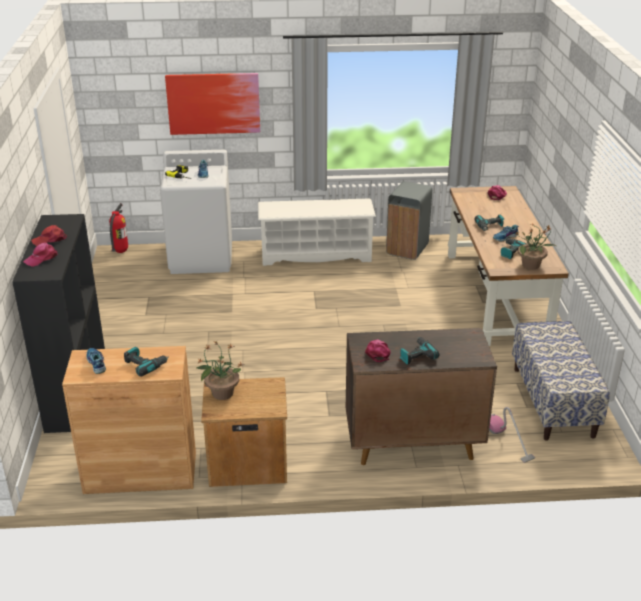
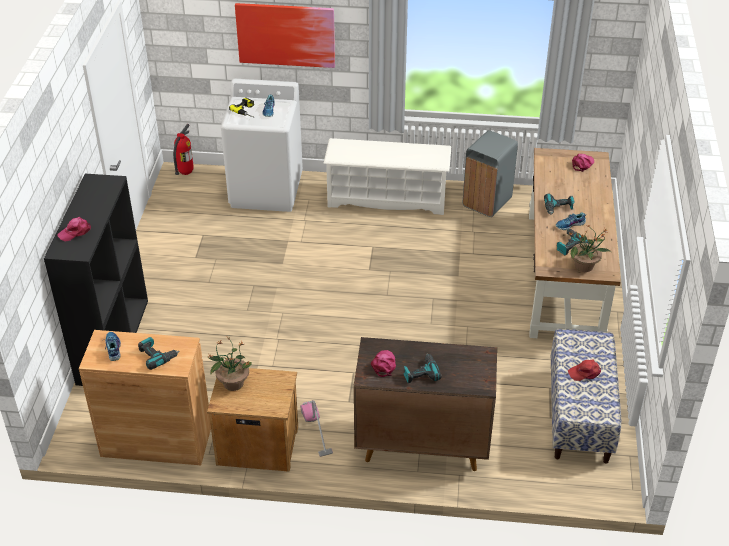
camera: 10 degrees right, 10 degrees up
(50, 240) = (87, 208): red cap -> red cap (585, 372)
(507, 441) = (517, 454): vacuum cleaner -> vacuum cleaner (316, 431)

